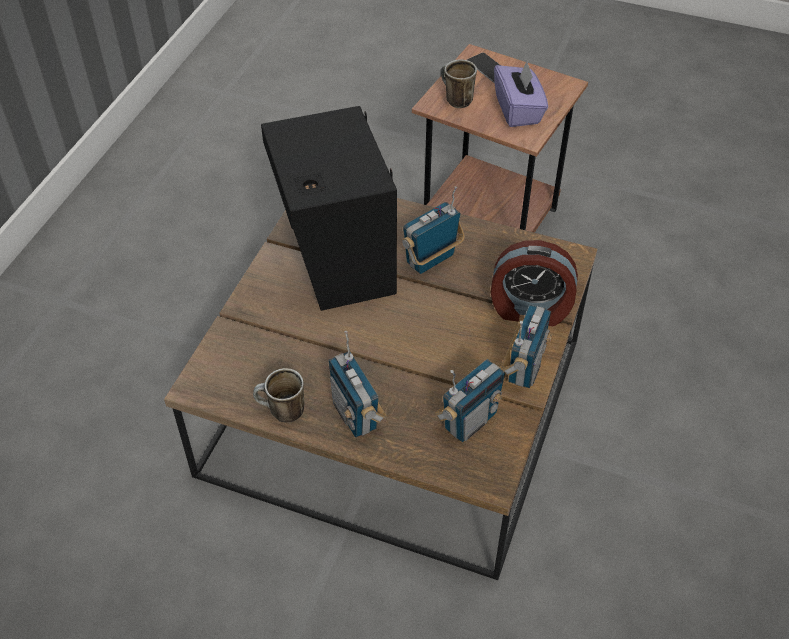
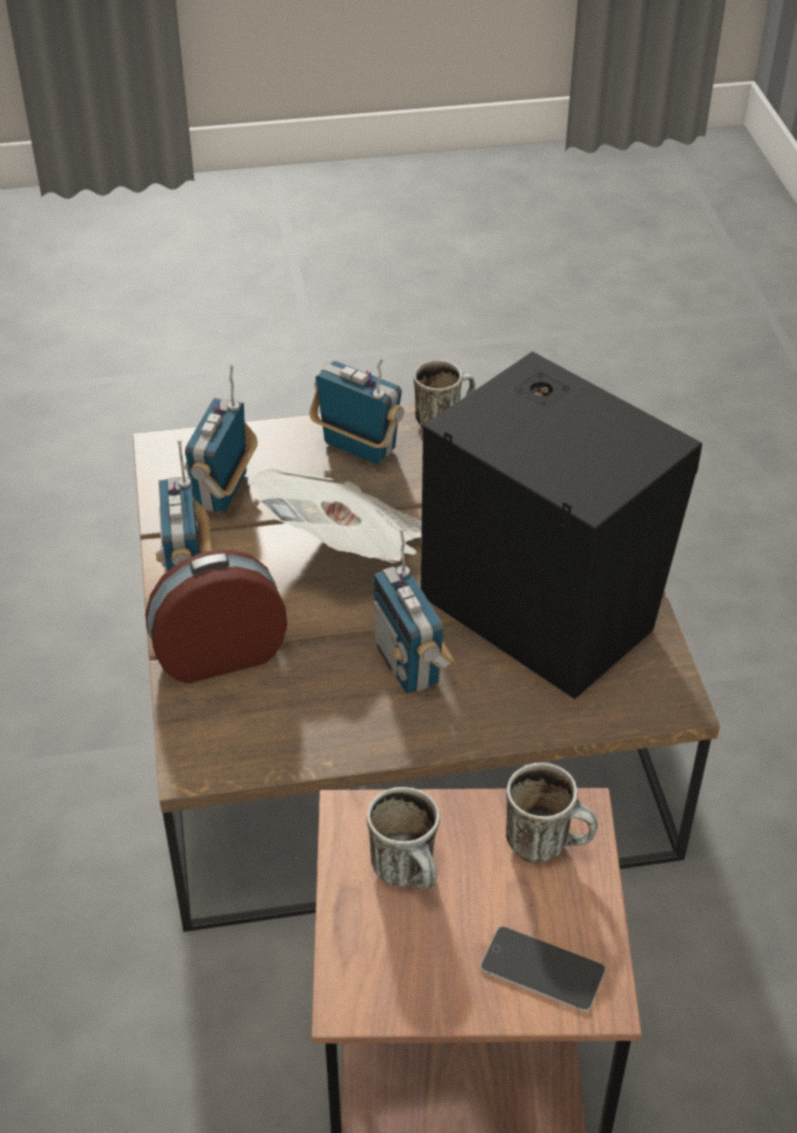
camera: 150 degrees right, 5 degrees down
(417, 341) = (347, 549): none -> newspaper
(431, 260) = (409, 664): radio -> radio turned 135 degrees clockwise
(518, 110) = (410, 874): purple tissue box -> mug

